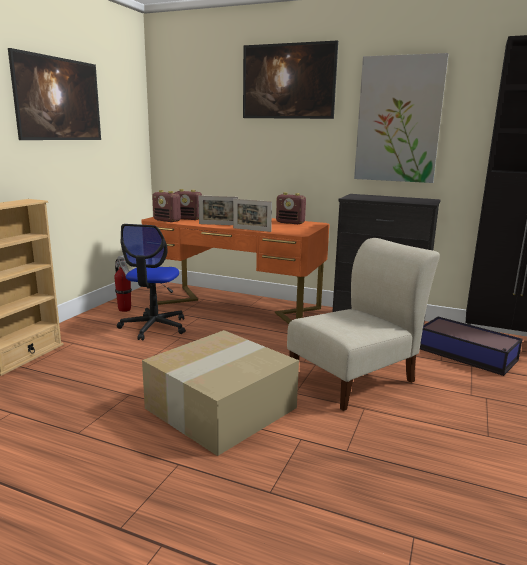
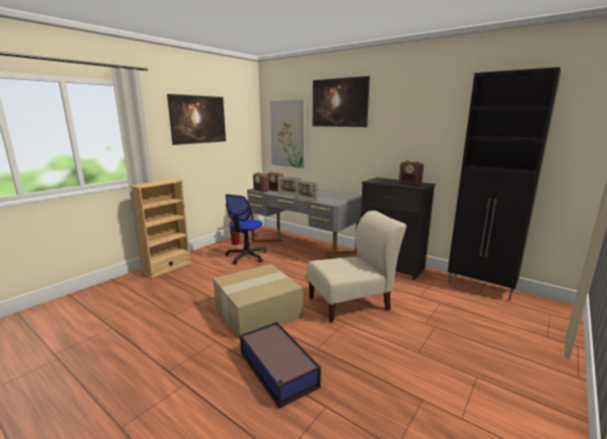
camera: 15 degrees right, 0 degrees up
(235, 306) = (302, 246): orange desk -> grey desk
(290, 223) = (337, 195): radio -> radio (410, 183)
(398, 120) = (408, 128): picture -> picture (288, 134)
(467, 355) = (442, 295): storage box -> storage box (278, 370)

